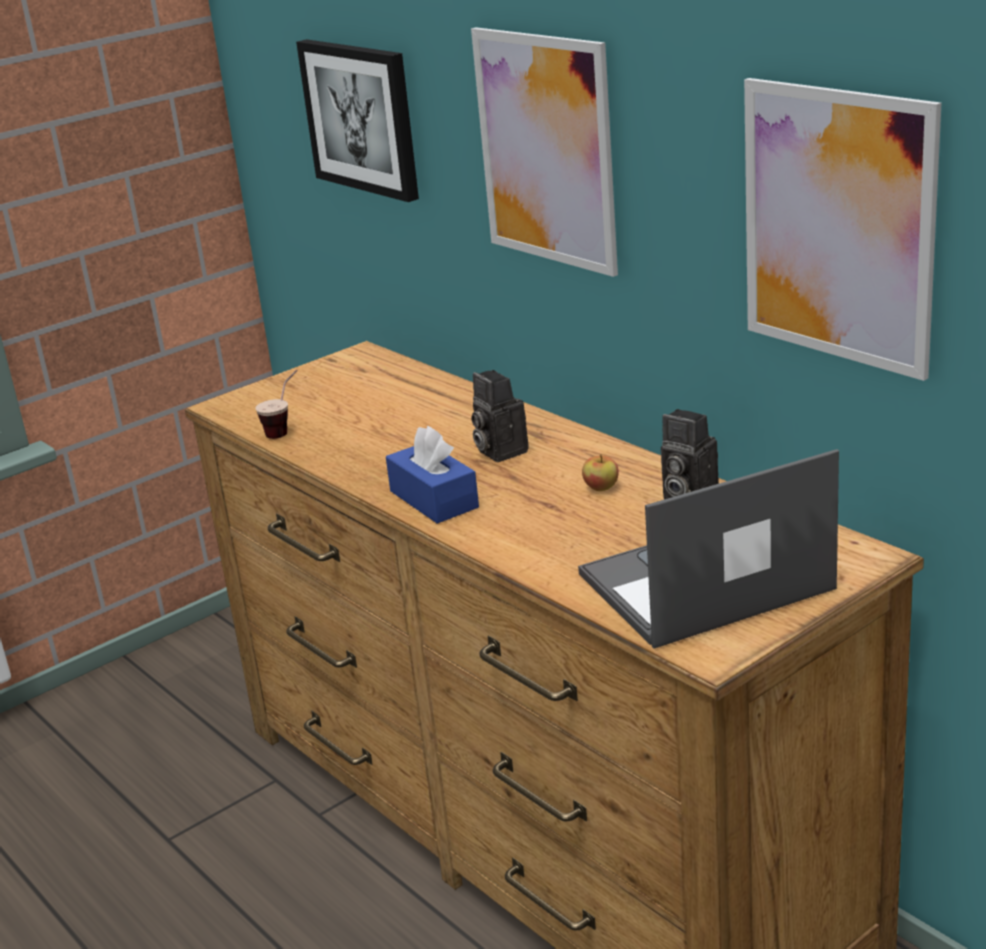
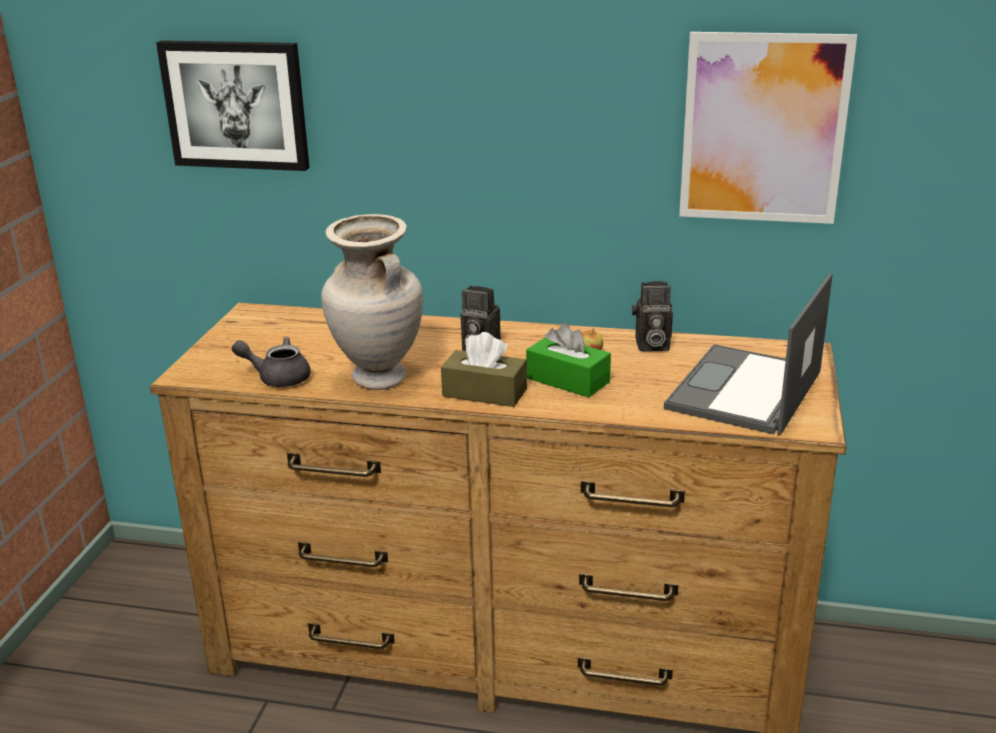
camera: 40 degrees left, 0 degrees up
(285, 429) = (277, 377): cup -> grey teapot
(362, 456) = (377, 380): none -> beige vase
(434, 499) = (484, 392): blue tissue box -> brown tissue box
(533, 510) = (567, 380): none -> green tissue box
(546, 149) = (471, 107): picture -> none

